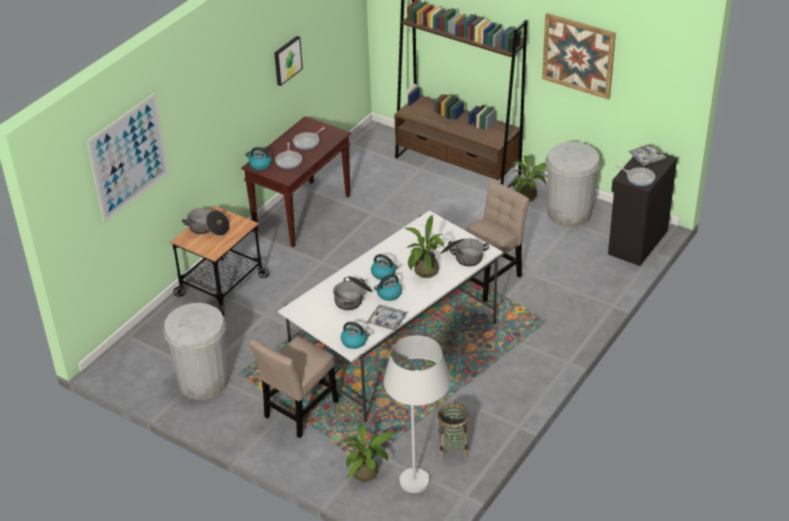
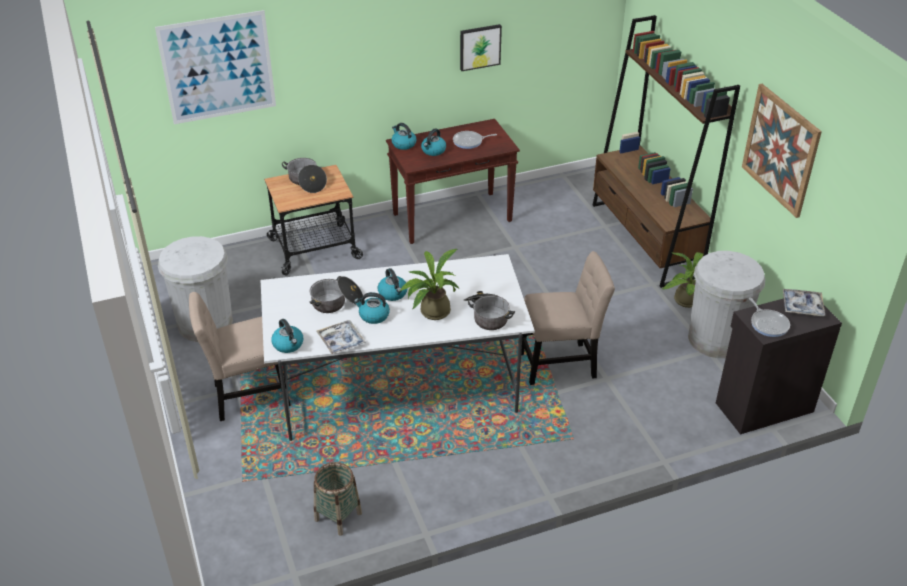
camera: 35 degrees right, 0 degrees up
(289, 160) = (433, 151): frying pan -> kettle
(368, 472) = (238, 492): potted plant -> none
(419, 493) = (257, 543): white floor lamp -> none

